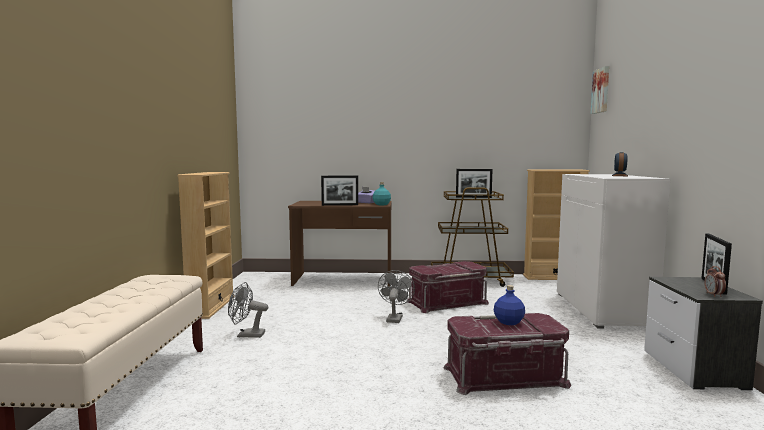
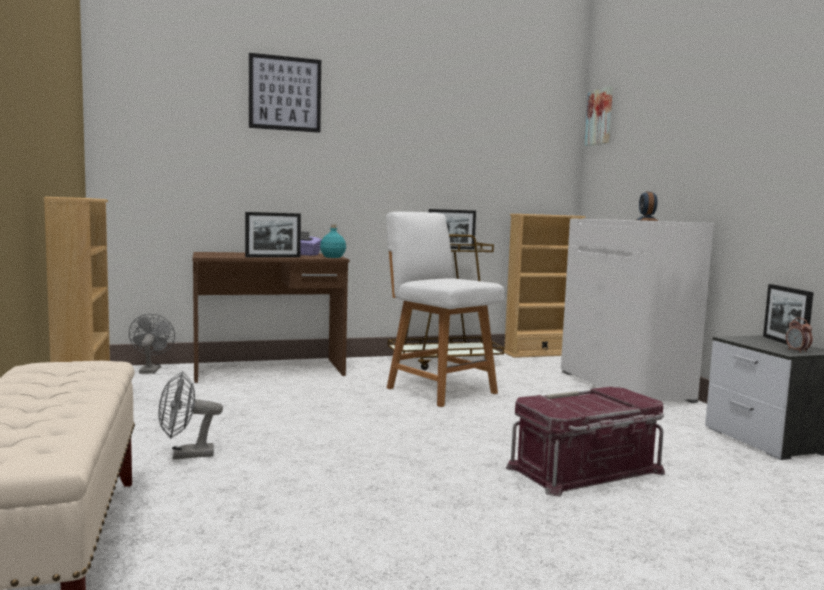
camera: 20 degrees left, 0 degrees up
(357, 93) = (285, 93): none -> picture
(394, 318) = (388, 414): grey fan -> grey fan (150, 370)
(446, 302) = (438, 390): red storage box -> white chair
(509, 322) = (588, 399): blue bottle -> none

